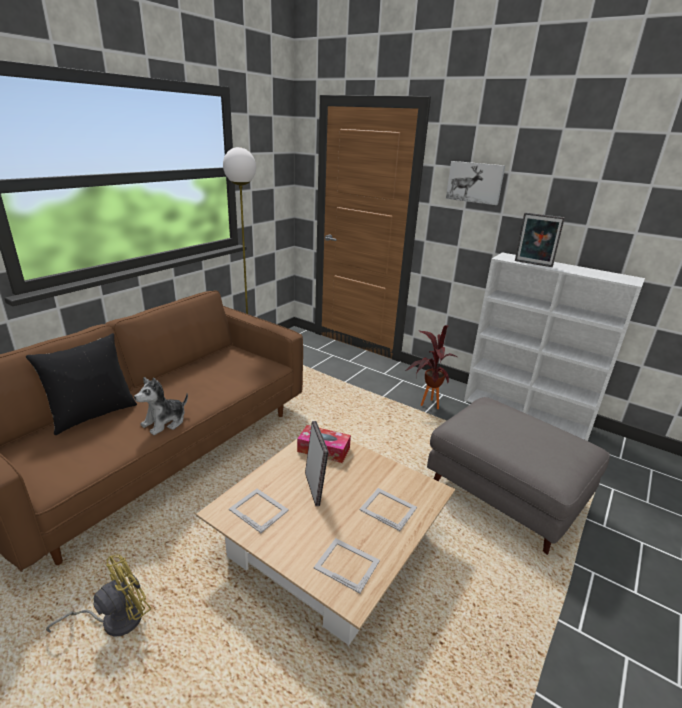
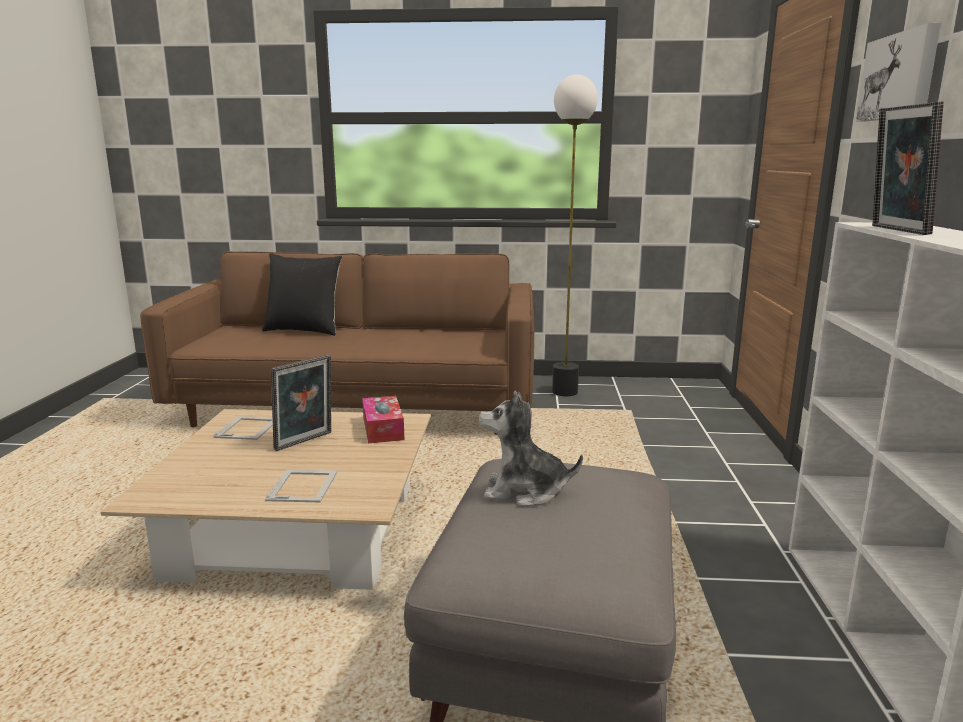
camera: 60 degrees right, 10 degrees down
(115, 619) = (146, 465): yellow fan -> none
(165, 422) = (318, 348): plush toy -> plush toy (524, 491)
(346, 563) = (191, 484): picture frame -> none
(425, 405) = (698, 517): potted plant -> none

